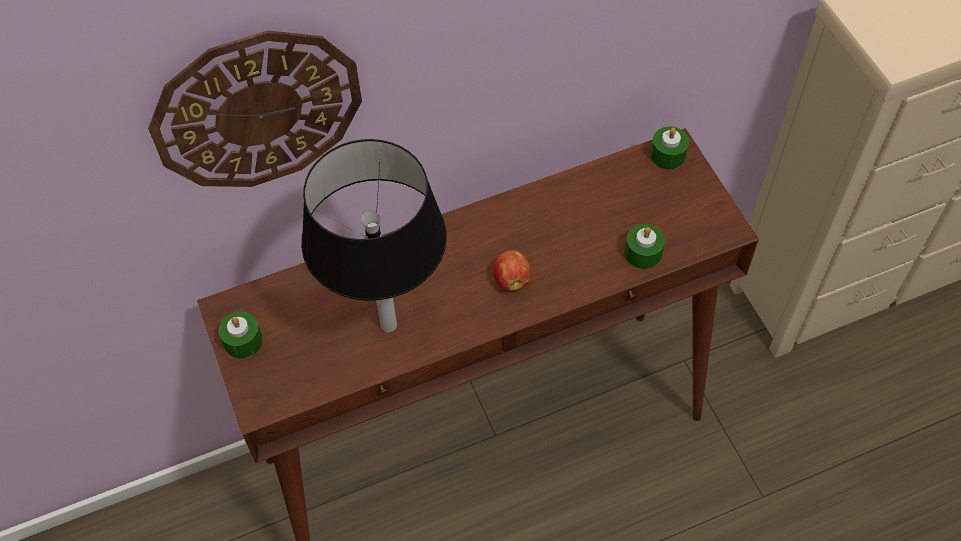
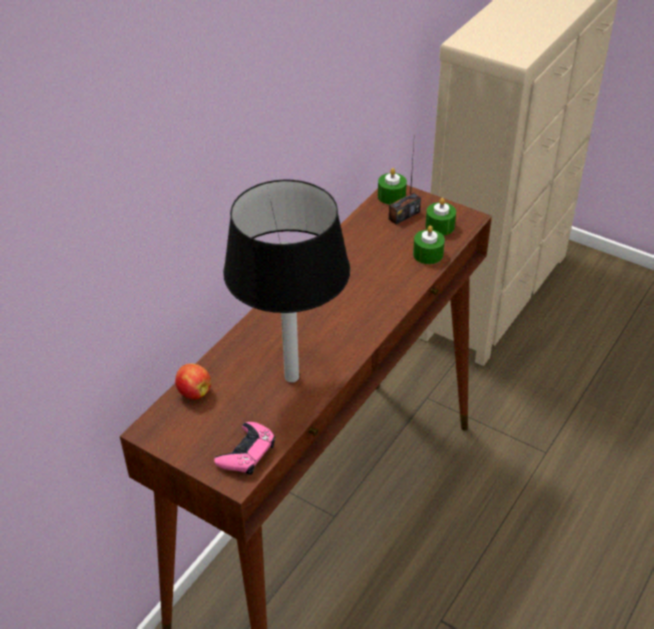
camera: 35 degrees left, 15 degrees down
(243, 341) = (184, 442): green candle -> green candle (440, 226)
(257, 110) = (145, 209): wall clock -> none
(286, 384) = (246, 453): none -> pink game controller
(511, 279) = (354, 309): apple -> apple (194, 392)
(660, 188) = (404, 215): none -> radio

